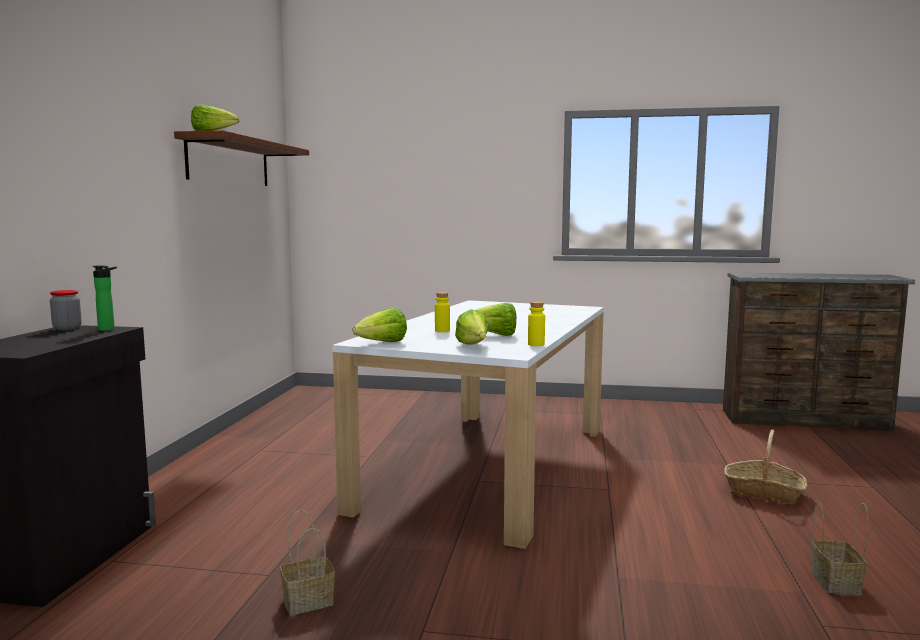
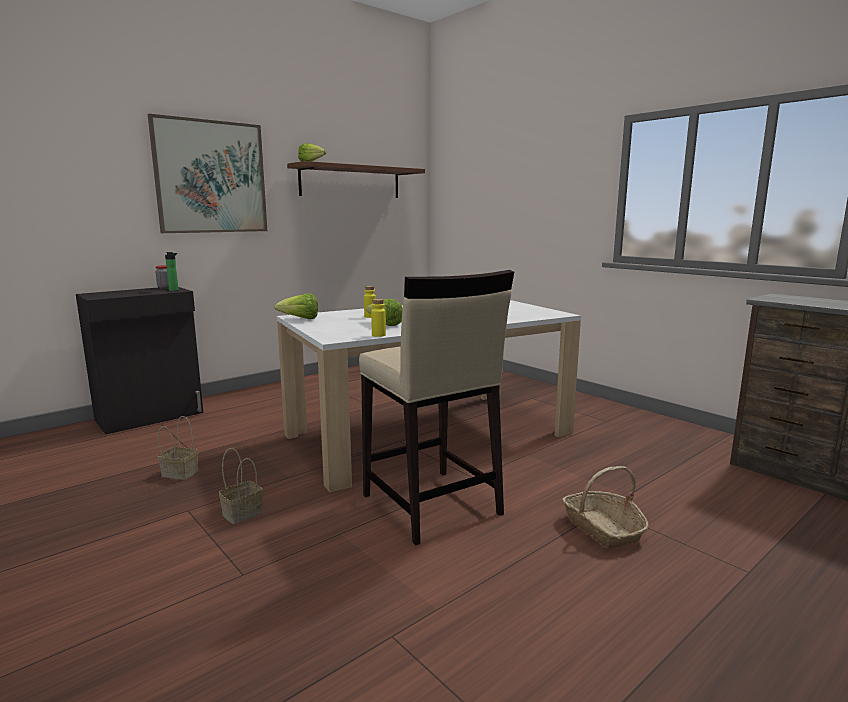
camera: 40 degrees right, 5 degrees up
(98, 145) = (211, 177): none -> picture
(474, 347) = (336, 330): lettuce -> none
(630, 523) = (431, 505): none -> beige stool
(834, 581) = (483, 616): basket -> basket (243, 513)

